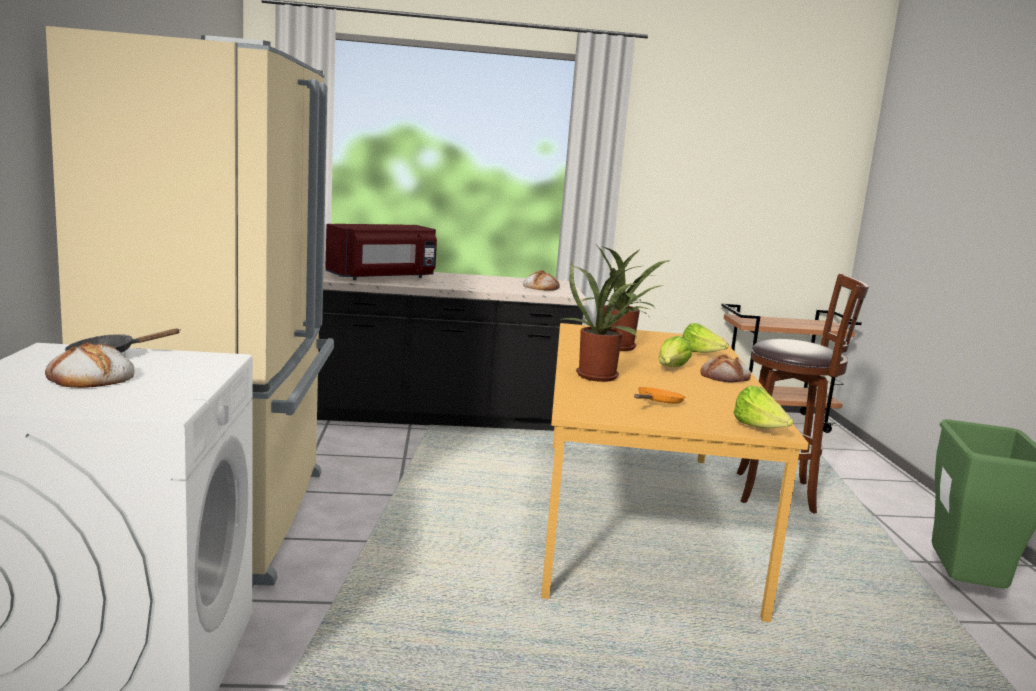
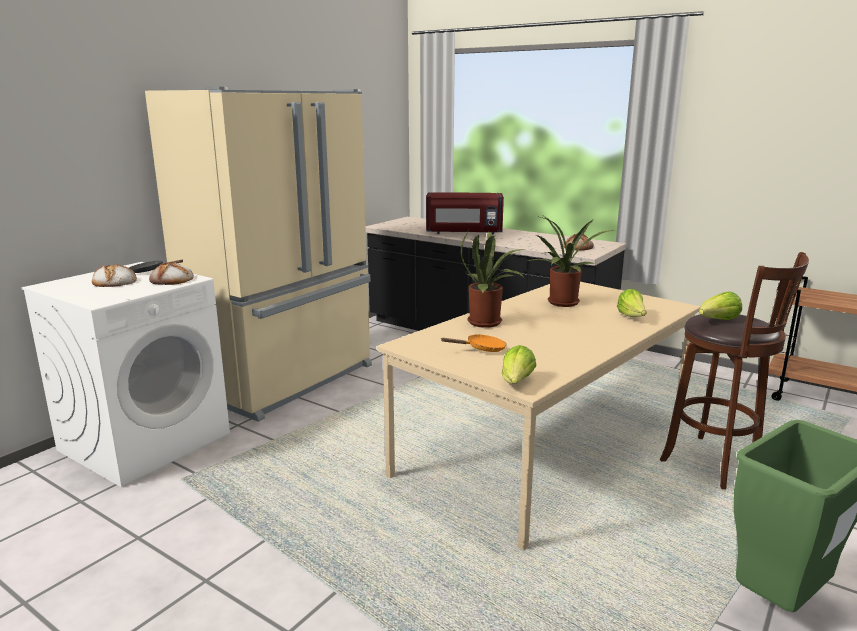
camera: 40 degrees right, 5 degrees up
(640, 517) = (546, 447): orange dining table -> beige dining table
(671, 369) = (567, 326): lettuce -> lettuce (718, 321)
(725, 376) = (603, 339): bread -> bread (172, 280)

